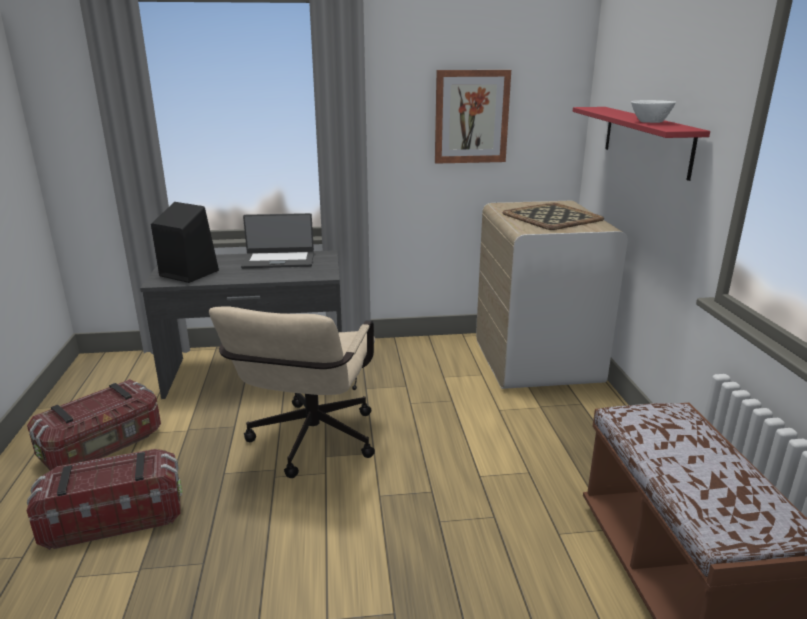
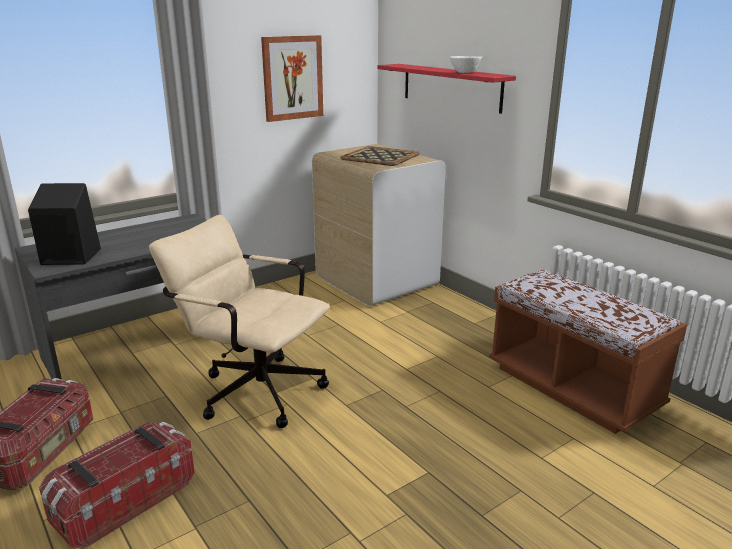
camera: 30 degrees left, 0 degrees up
(279, 260) = (150, 230): laptop -> none
(309, 445) = (252, 389): beige office chair -> beige office chair turned 135 degrees clockwise

